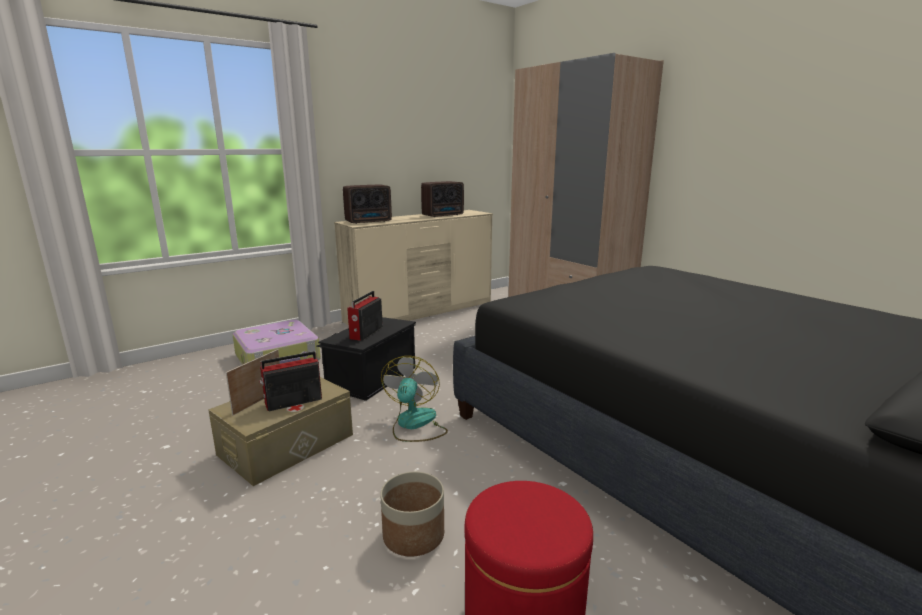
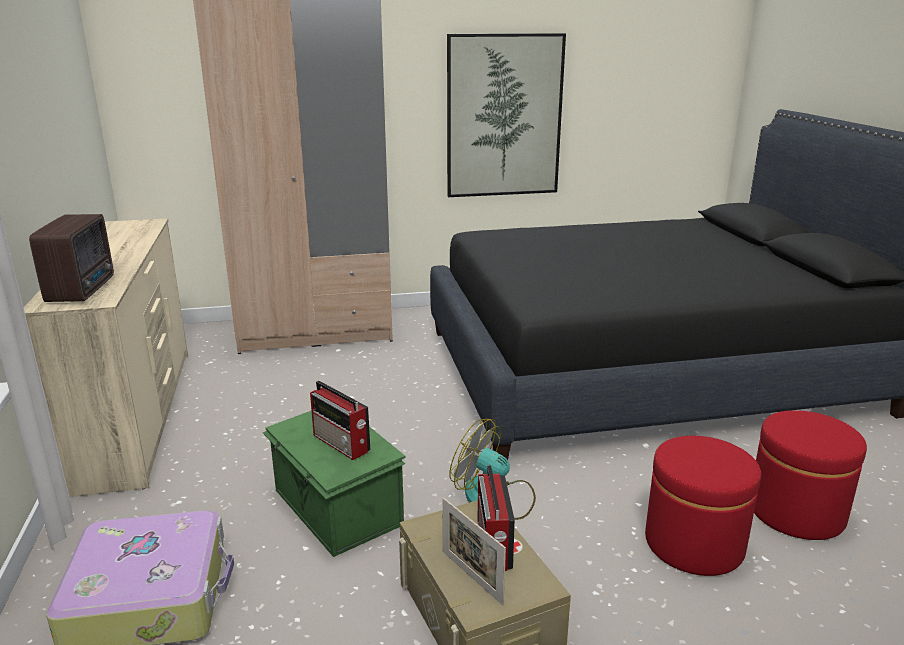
camera: 65 degrees left, 5 degrees up
(370, 377) = (336, 508): black storage box -> green storage box
(413, 535) = (694, 544): planter -> red ottoman
(444, 215) = (126, 241): radio -> none
(773, 171) = (504, 116): none -> picture

